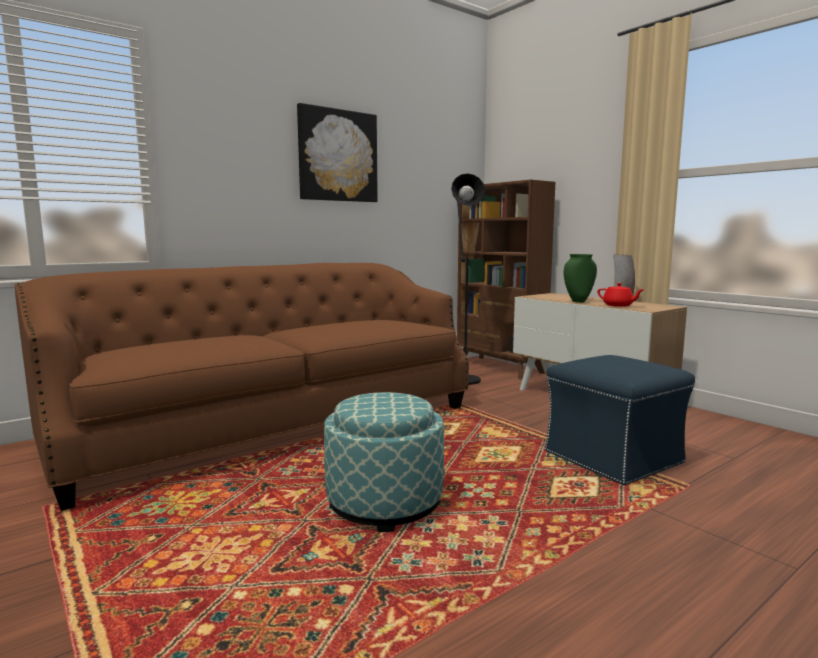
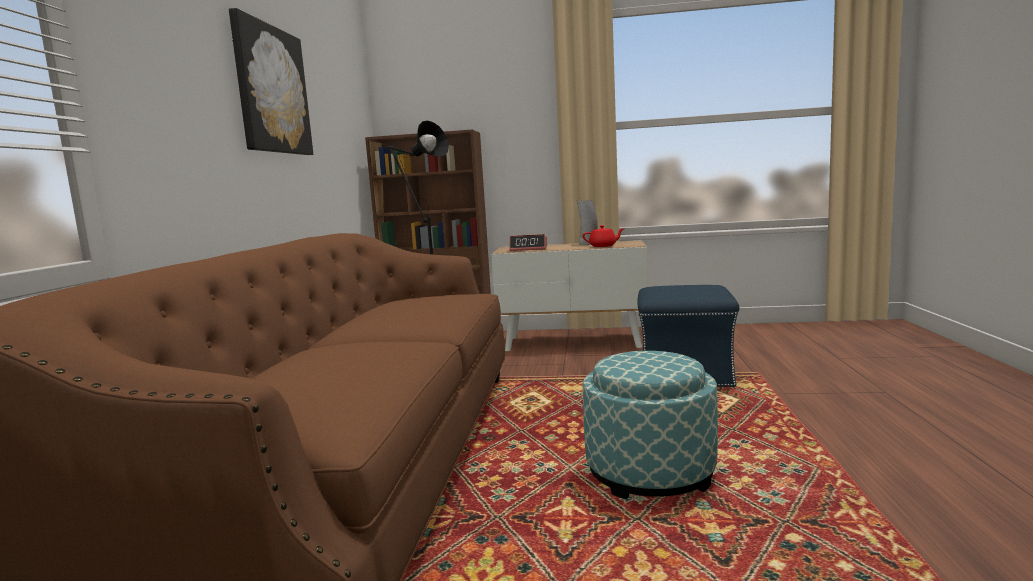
camera: 45 degrees left, 0 degrees up
(555, 297) = (529, 249): none -> alarm clock
(578, 301) = (563, 248): green vase -> none

